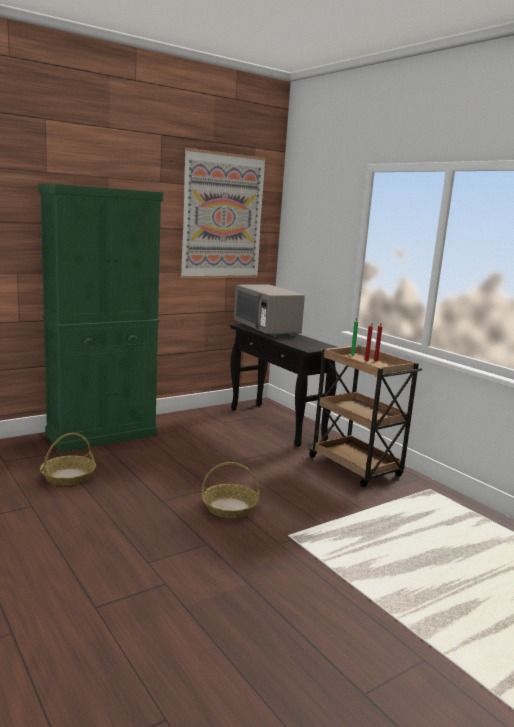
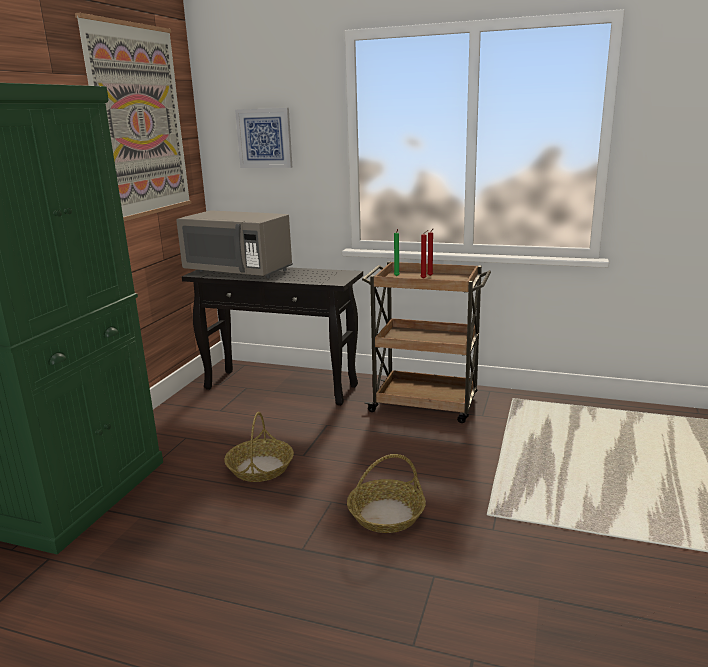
camera: 35 degrees left, 5 degrees up
(68, 476) = (126, 585): basket -> basket (260, 467)
(312, 238) = (264, 138): none -> picture

